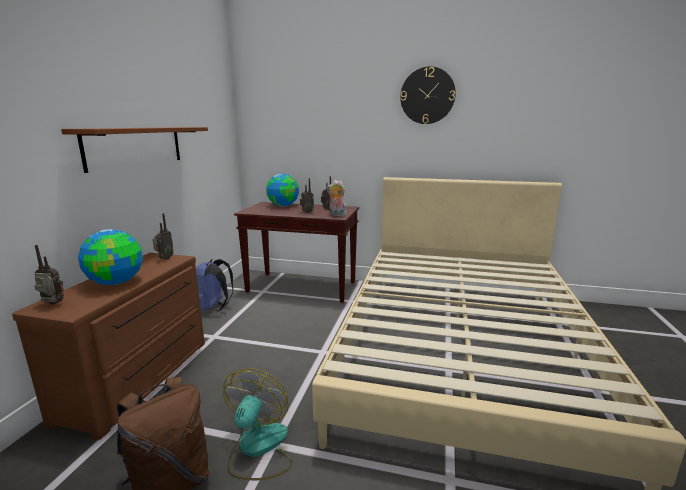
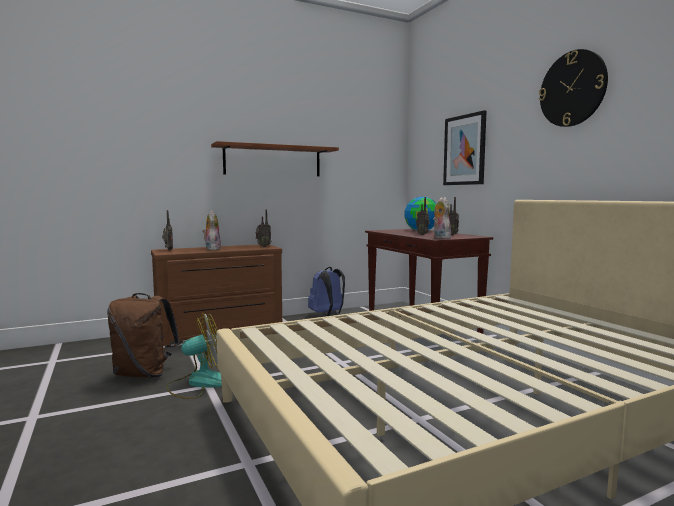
camera: 50 degrees right, 10 degrees down
(117, 282) = (212, 249): globe -> plush toy
(319, 131) = (464, 150): none -> picture

